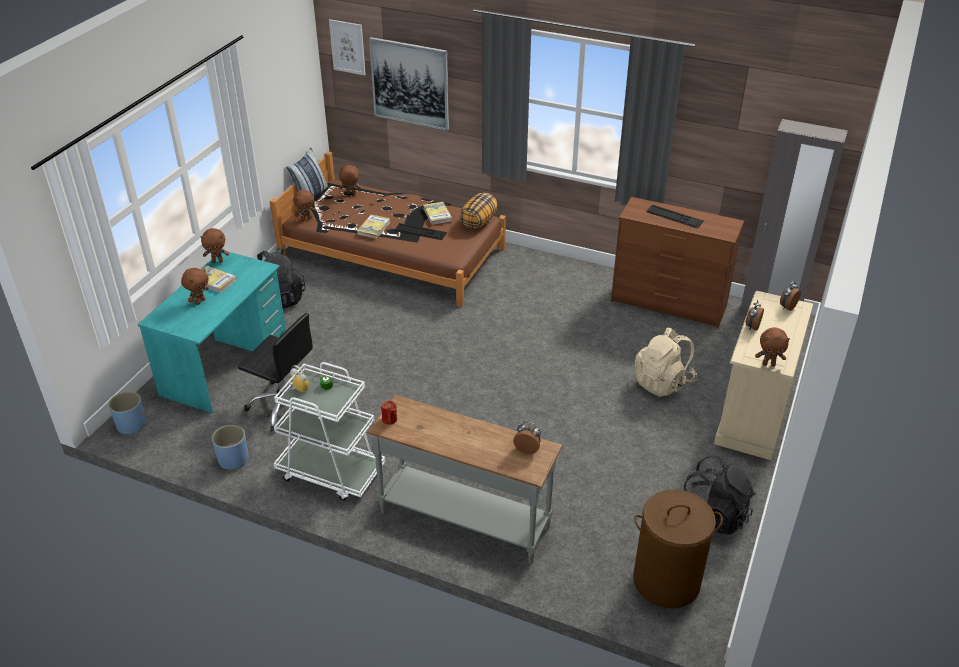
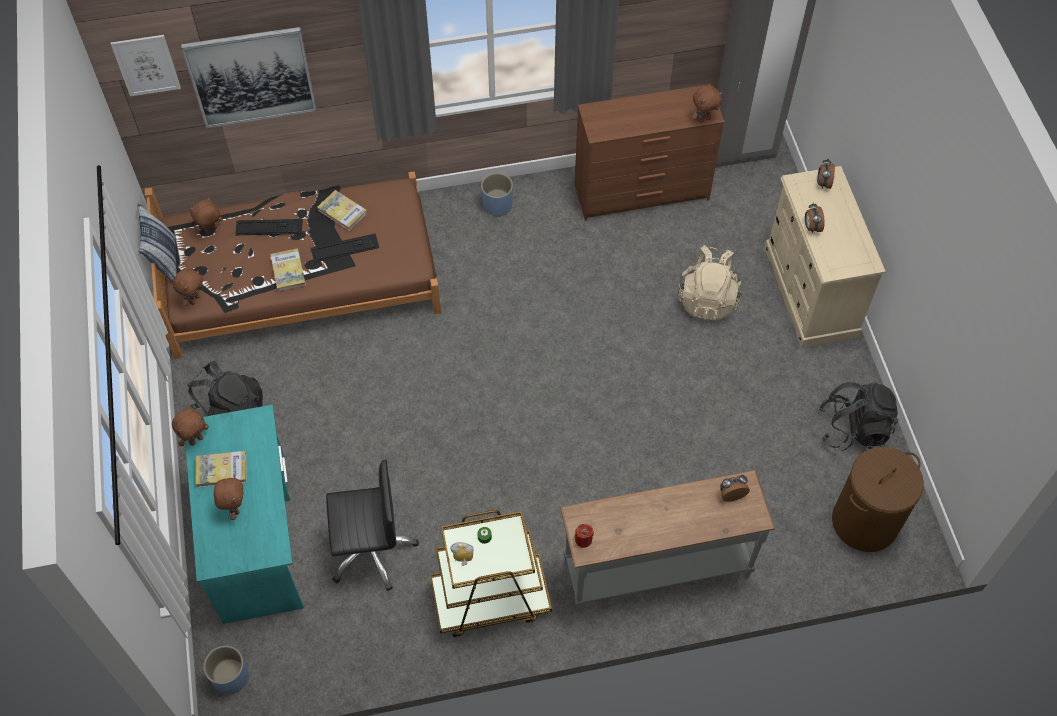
camera: 35 degrees left, 20 degrees up
(233, 459) = (381, 647): blue planter -> blue planter (497, 205)
(330, 472) = (490, 599): white cart -> brown cart
(478, 222) = (396, 198): pillow -> none
(674, 216) = (642, 113): keyboard -> keyboard (269, 227)
(768, 364) = (857, 268): brown plush toy -> brown plush toy (704, 119)

